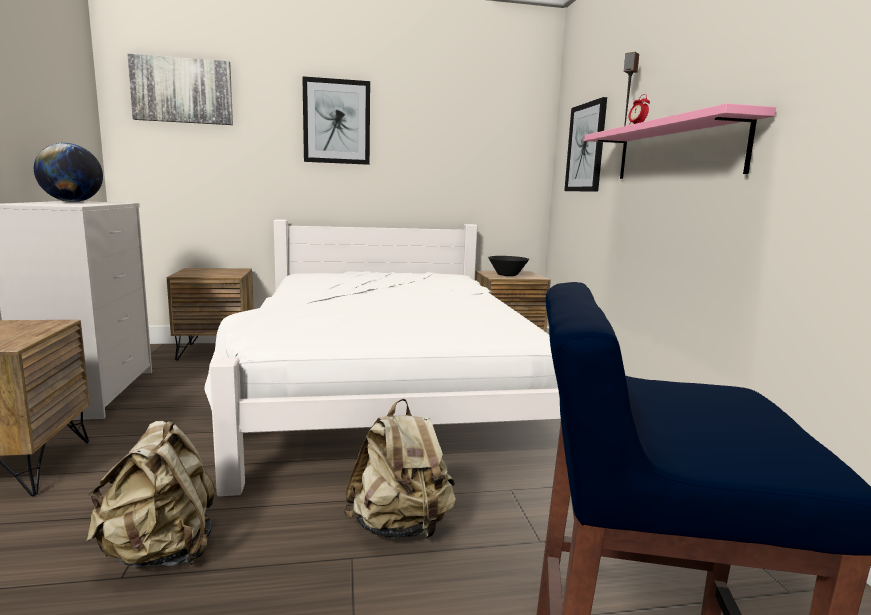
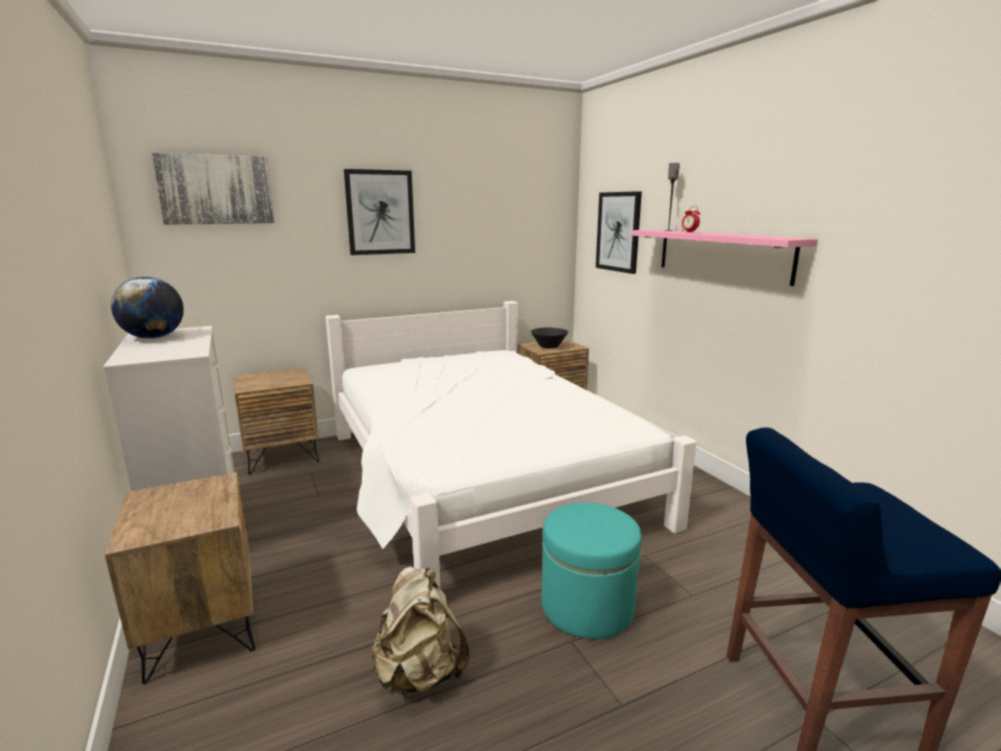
camera: 15 degrees left, 5 degrees up
(400, 526) = (587, 606): beige backpack -> turquoise ottoman

